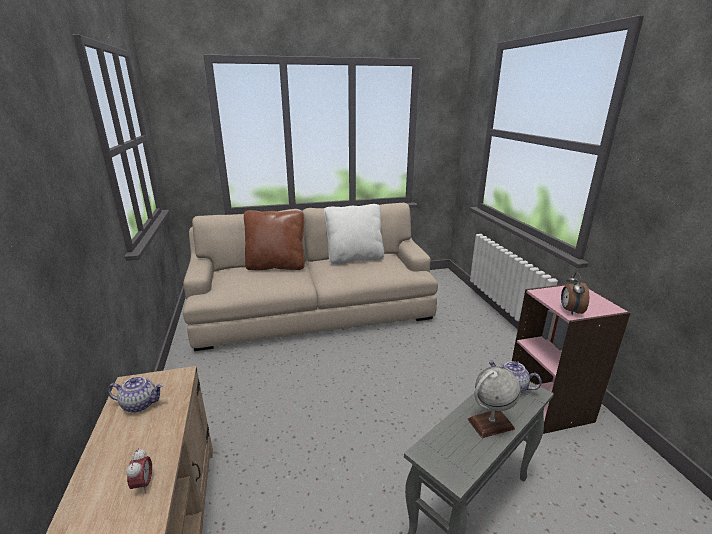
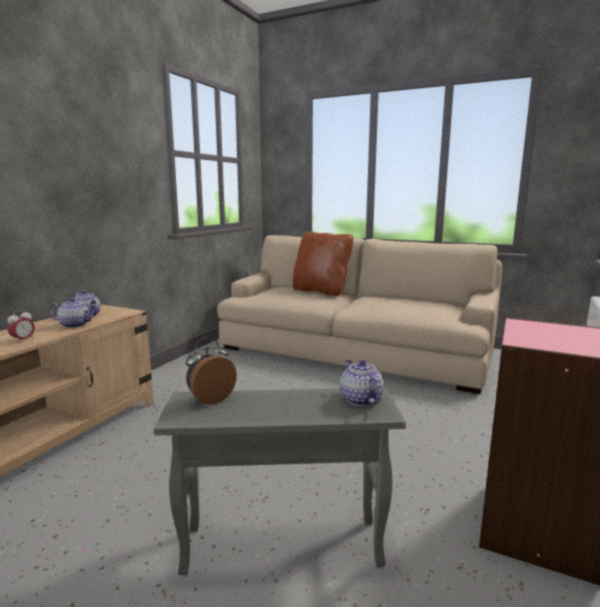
camera: 40 degrees right, 10 degrees down
(158, 425) = (75, 325): none -> teapot
(354, 258) = (406, 300): white pillow -> none
(490, 424) = (280, 409): globe -> none
(570, 311) = (526, 340): alarm clock -> alarm clock (210, 399)

